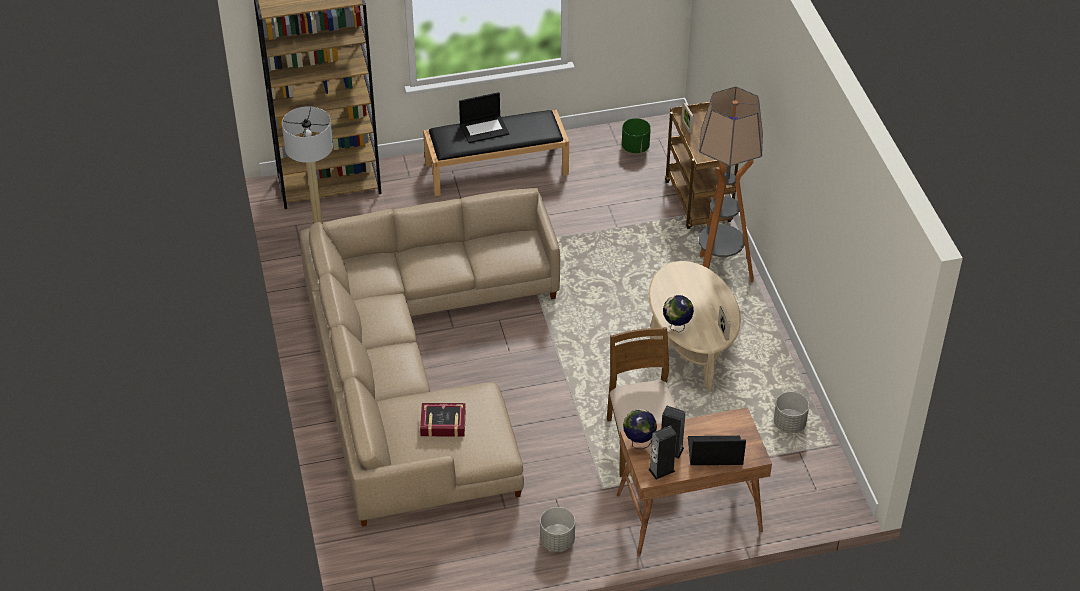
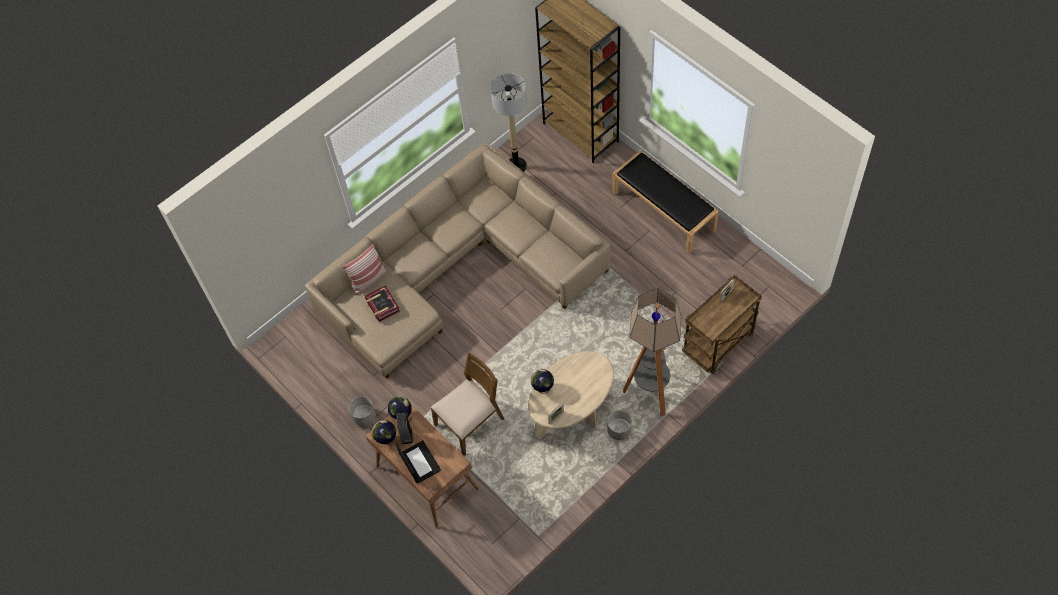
camera: 65 degrees right, 15 degrees up
(392, 423) = (368, 279): none -> pillow
(484, 129) = (662, 182): laptop -> none
(635, 147) = (747, 278): green planter -> none
(661, 470) = (386, 439): speaker -> globe
(789, 424) = (540, 501): grey planter -> grey planter (619, 431)

